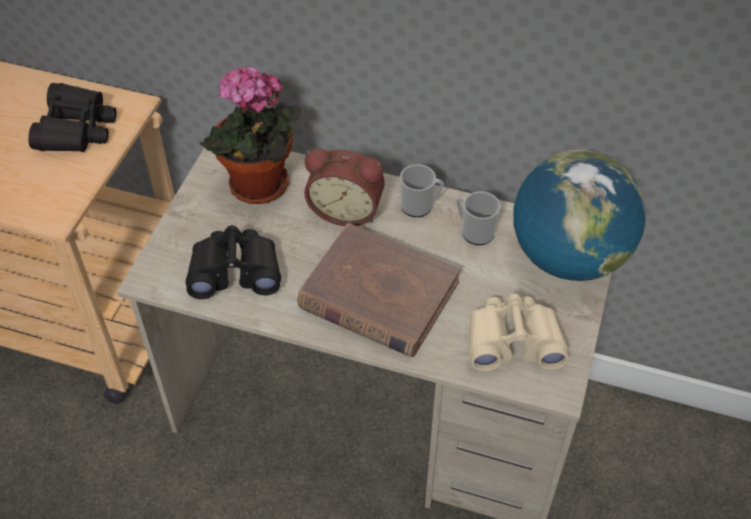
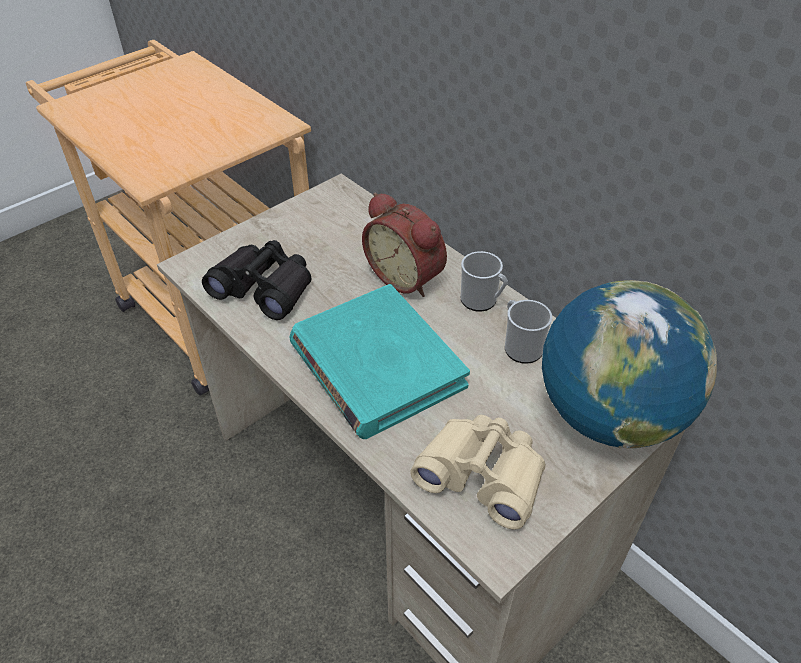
camera: 30 degrees right, 5 degrees down
(76, 129) = (223, 126): black binoculars -> none
(258, 189) = (342, 229): potted plant -> none
(378, 295) = (376, 365): brown book -> turquoise book

